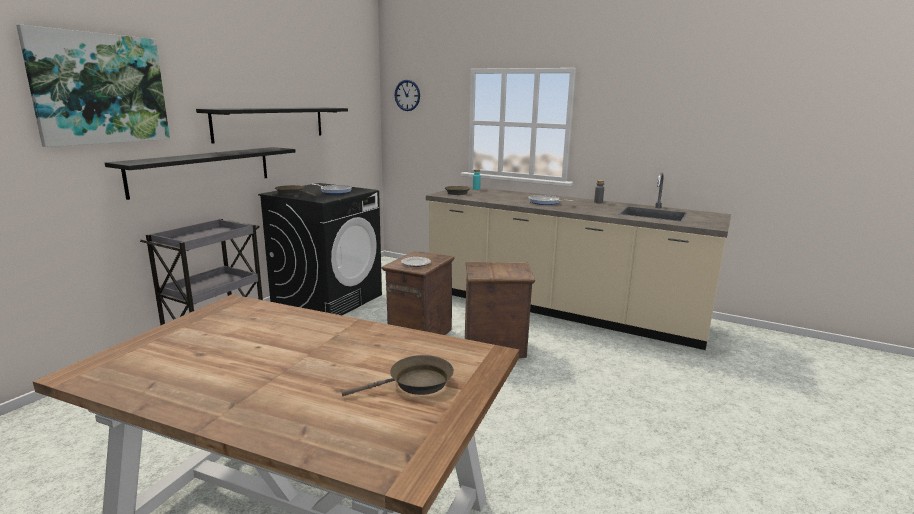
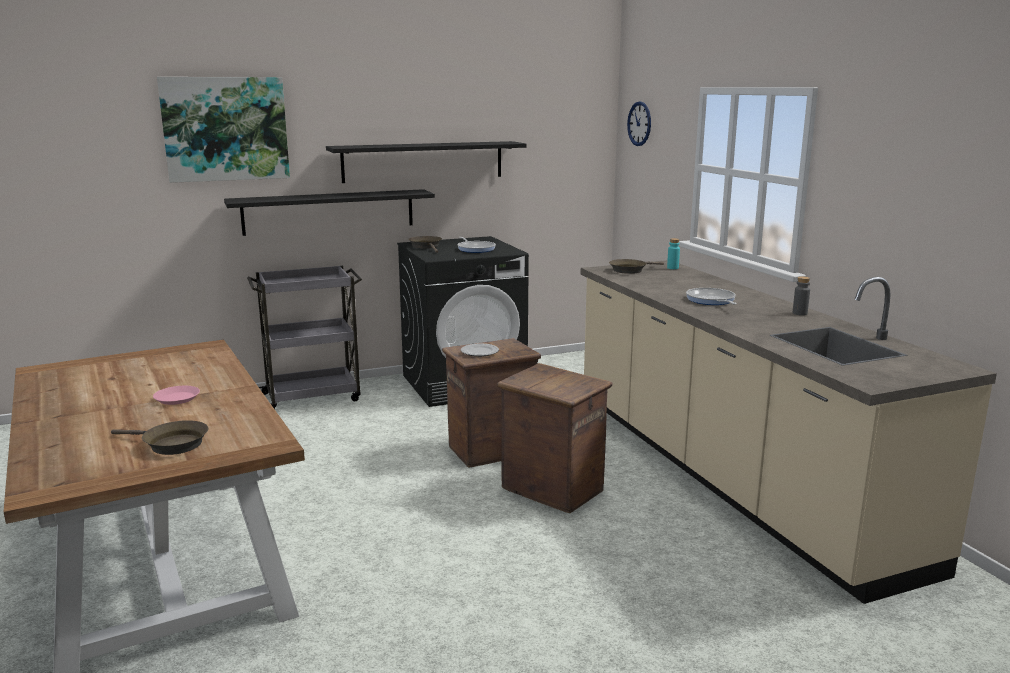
camera: 40 degrees right, 0 degrees up
(319, 349) = (177, 398): none -> pink plate

